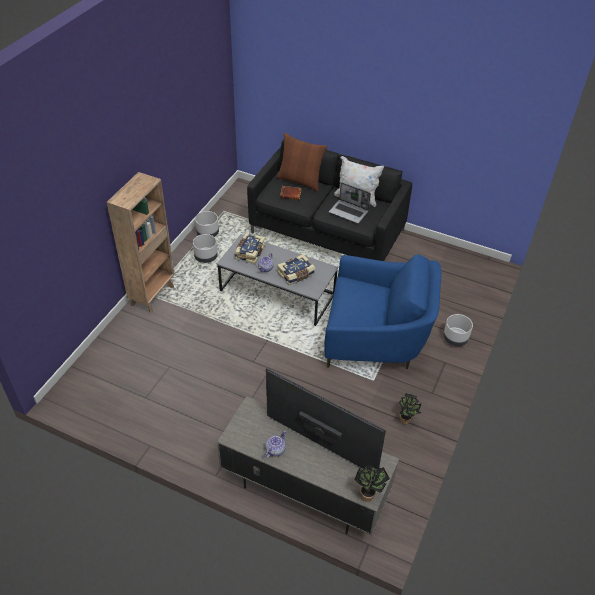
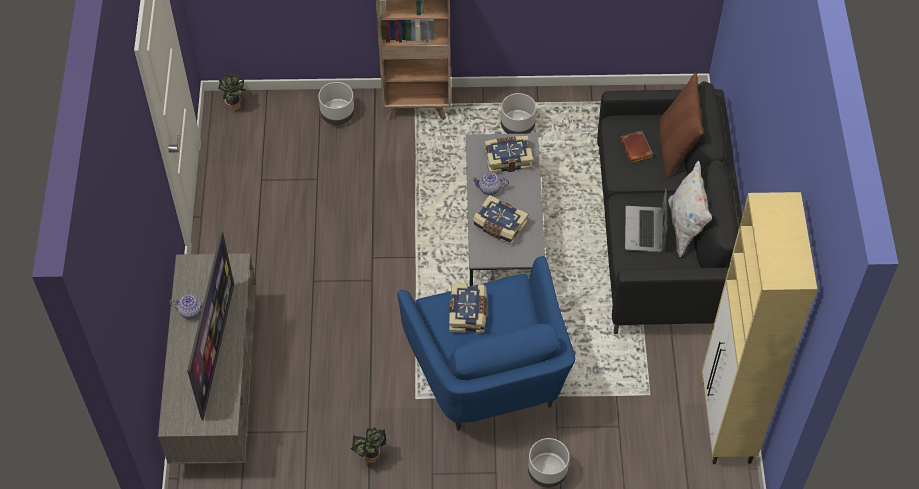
camera: 65 degrees right, 10 degrees up
(208, 233) = (563, 106): grey planter -> grey planter (338, 114)
(356, 308) = (468, 313): none -> book
(368, 494) = (175, 421): potted plant -> potted plant (235, 106)
(457, 256) = (726, 424): none -> beige cabinet

